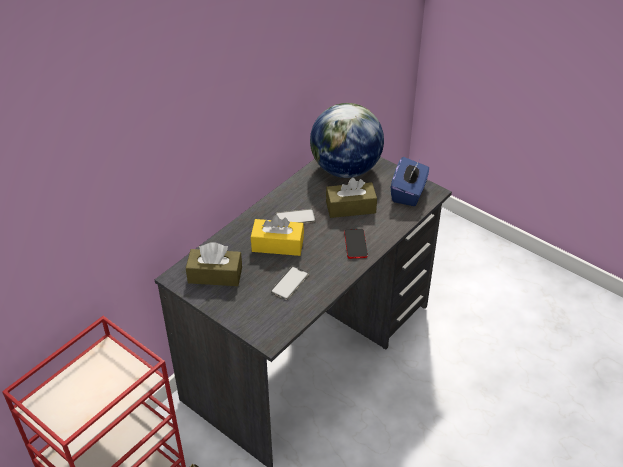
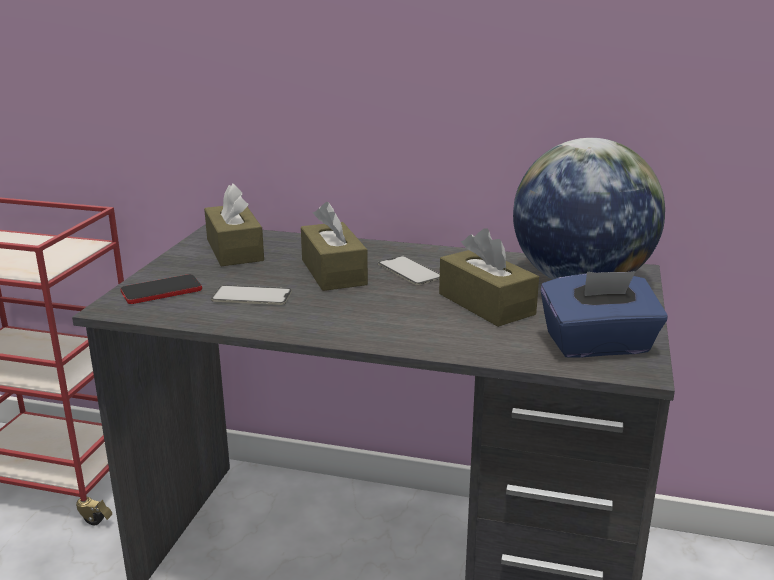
camera: 65 degrees right, 20 degrees down
(277, 245) = (333, 272): yellow tissue box -> brown tissue box
(355, 244) = (393, 326): phone -> phone (161, 291)

